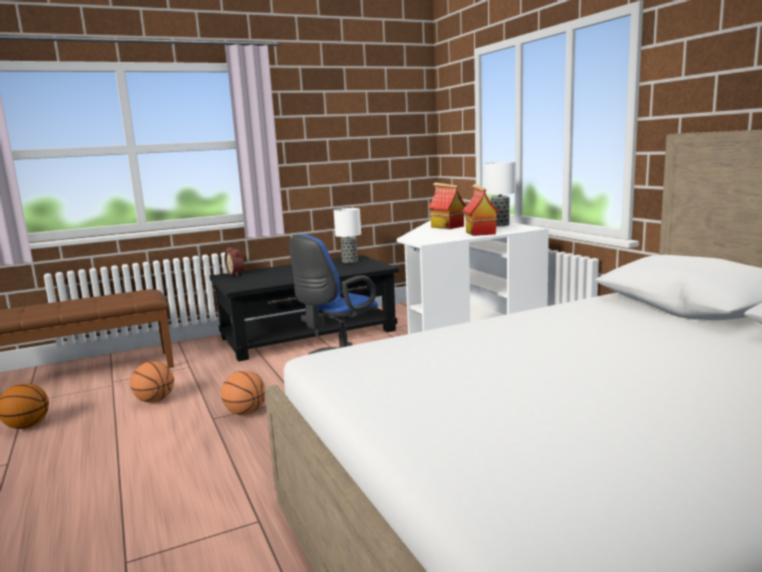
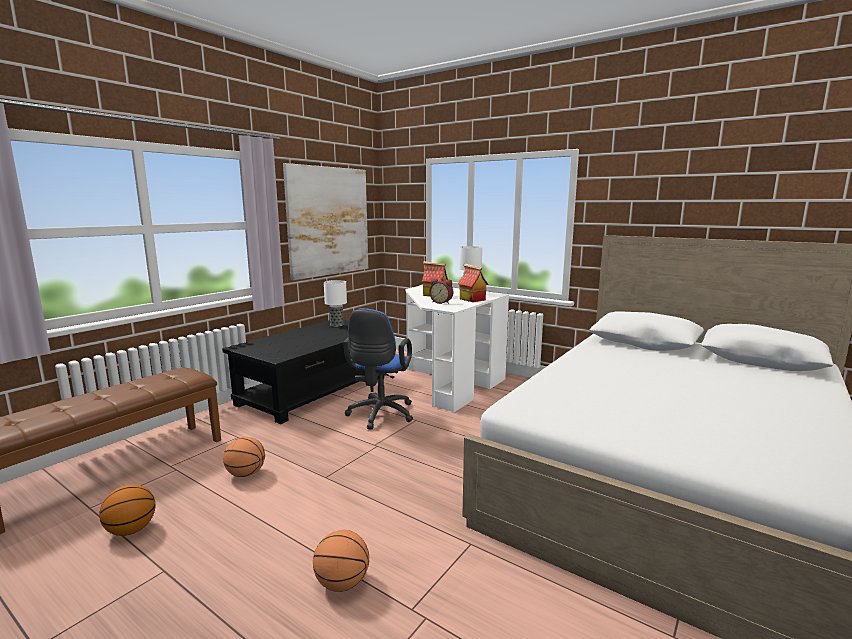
camera: 30 degrees left, 0 degrees up
(237, 273) = (249, 344): alarm clock -> alarm clock (441, 302)
(245, 413) = (348, 466): basketball -> basketball (342, 583)
(354, 138) = (328, 221): none -> picture

